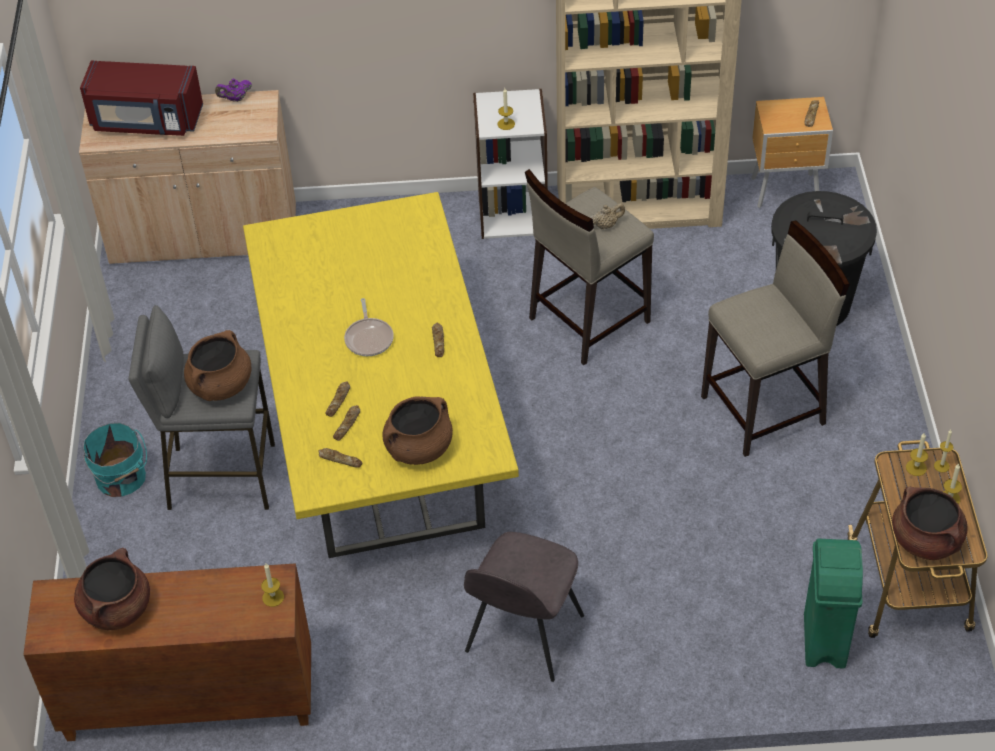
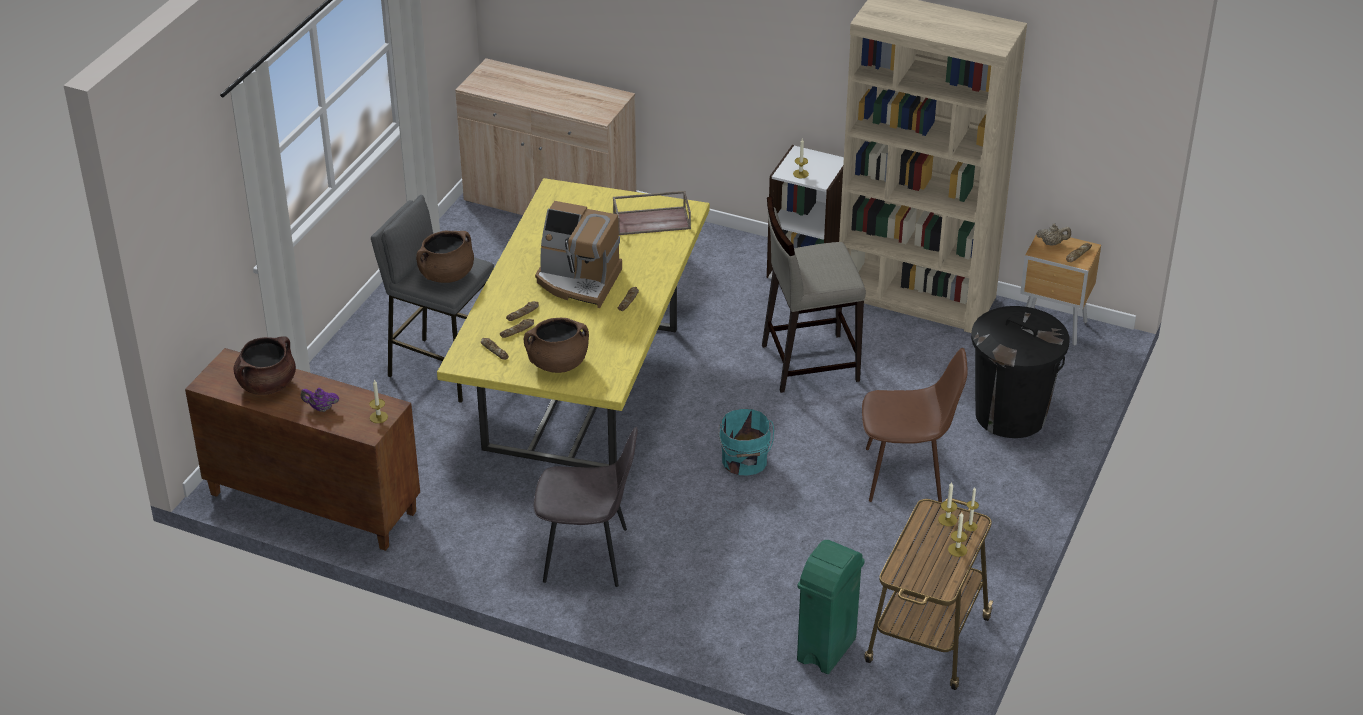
camera: 25 degrees right, 10 degrees down
(121, 479) = (369, 344): turquoise bucket -> turquoise bucket (744, 462)
(146, 121) = (520, 84): red microwave -> none
(235, 99) = (597, 89): purple teapot -> purple teapot (321, 408)
(369, 338) = (578, 281): frying pan -> coffee machine
(395, 235) = (652, 220): none -> brown tray
(523, 636) = (588, 555): grey chair -> grey chair turned 135 degrees counterclockwise
(606, 225) = (827, 269): beige teapot -> beige teapot (1052, 243)
(764, 410) = (906, 475): beige stool -> brown chair
(926, 540) = (912, 569): brown cooking pot -> none

